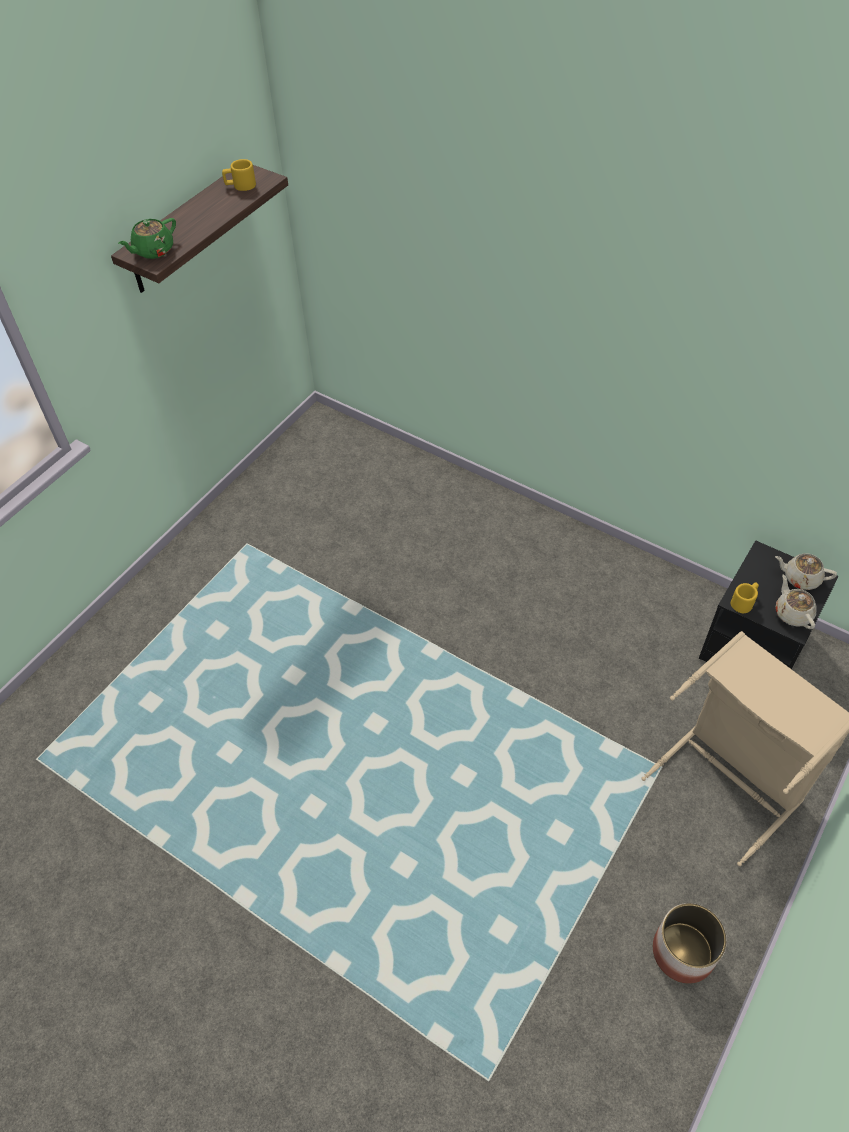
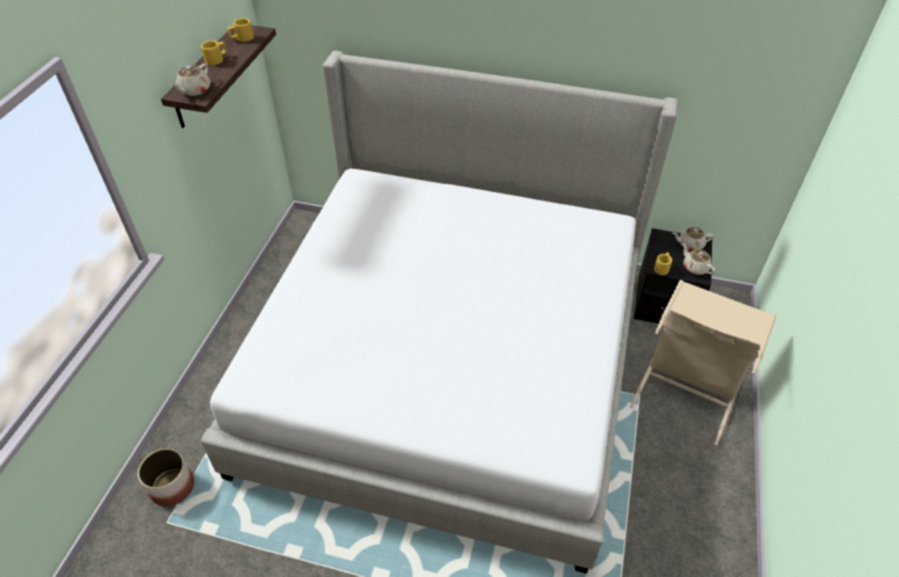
camera: 20 degrees left, 5 degrees down
(153, 251) = (194, 90): green teapot -> beige teapot
(198, 211) = (217, 59): none -> yellow mug
(427, 656) = (449, 364): none -> bed
(683, 952) = (705, 513): planter -> planter (173, 487)

